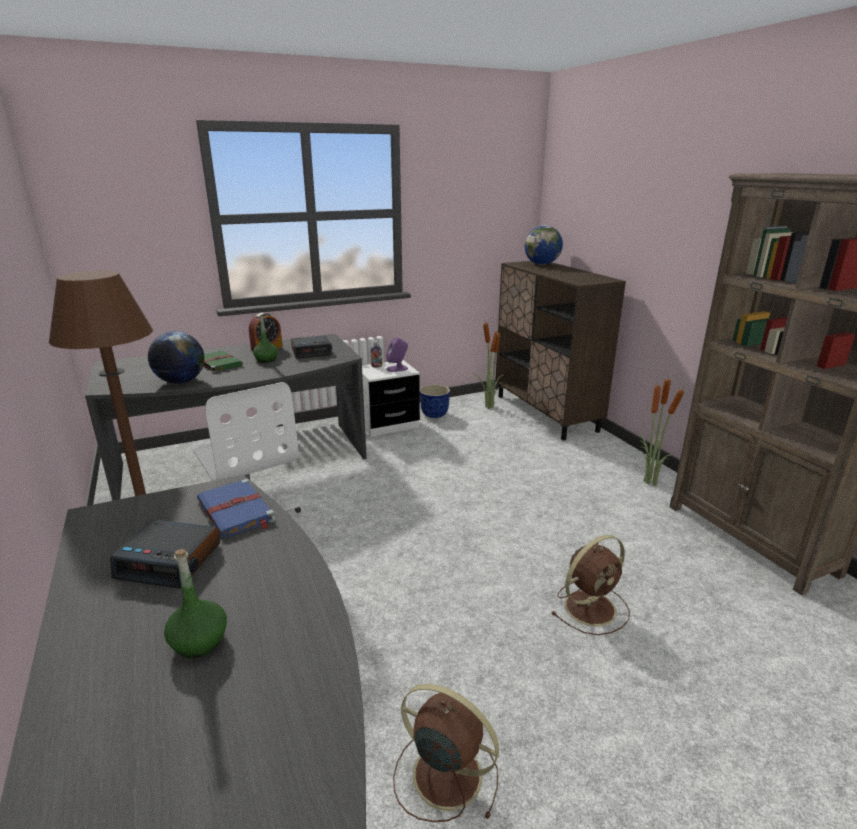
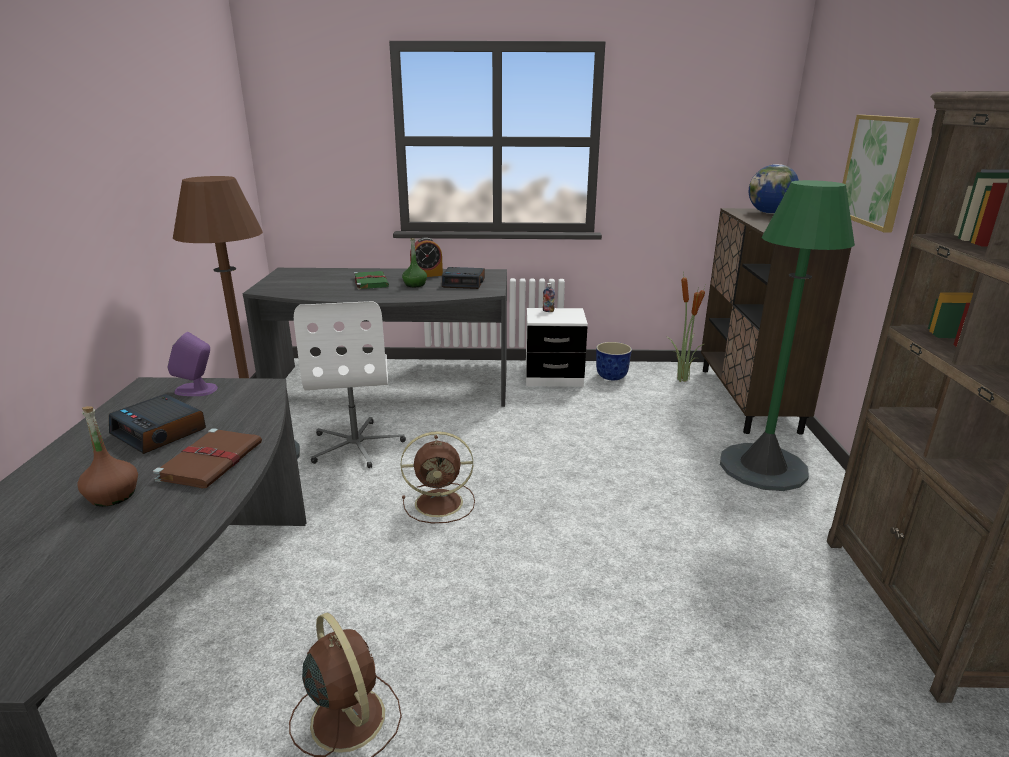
camera: 25 degrees right, 0 degrees up
(181, 382) = (323, 293): globe -> none
(199, 641) = (113, 495): green bottle -> brown bottle
(236, 511) = (246, 406): blue book -> none
(265, 574) = (212, 460): none -> brown book
(397, 368) = (567, 316): purple speaker -> purple speaker (196, 390)
(591, 607) = (627, 619): brown fan -> brown fan (441, 503)
(593, 463) = (762, 467): none -> green floor lamp
(639, 228) = (877, 171): none -> picture
(648, 482) = (821, 506): potted plant -> none

